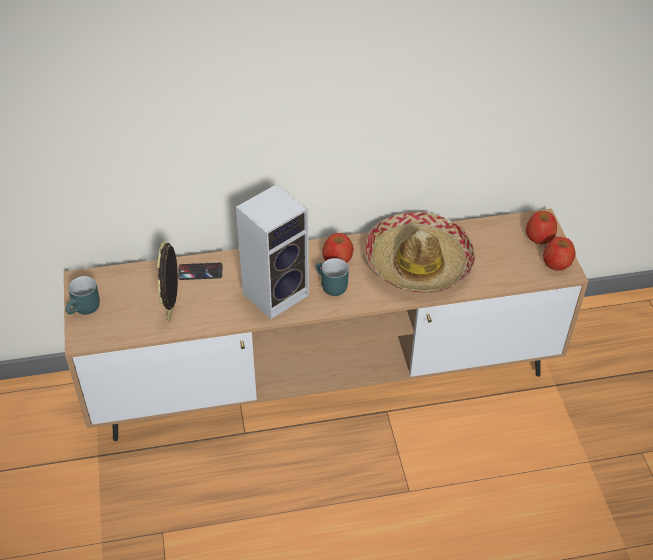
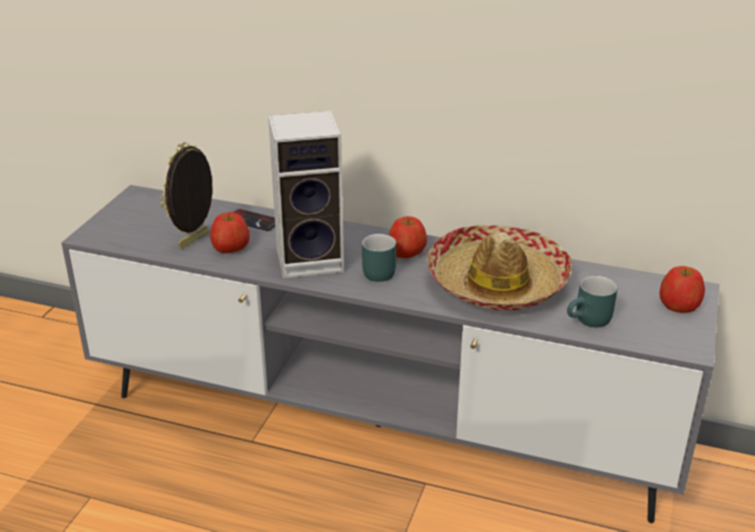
camera: 30 degrees right, 15 degrees down
(85, 309) = (116, 216): turquoise mug -> turquoise mug (590, 321)
(324, 379) = (378, 425): brown tv stand -> grey tv stand
(557, 263) = (682, 335): apple -> apple (230, 247)

